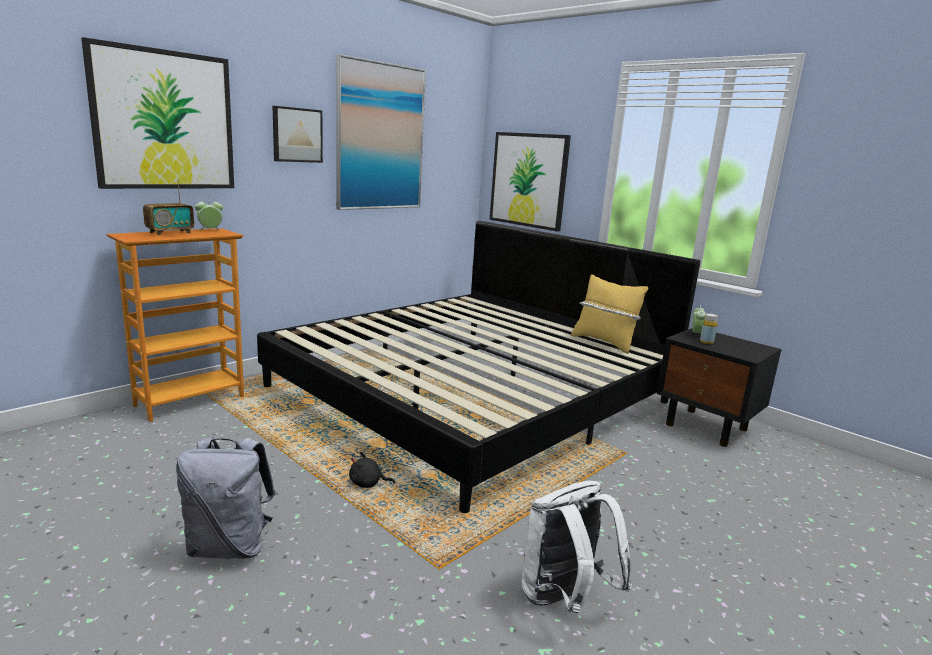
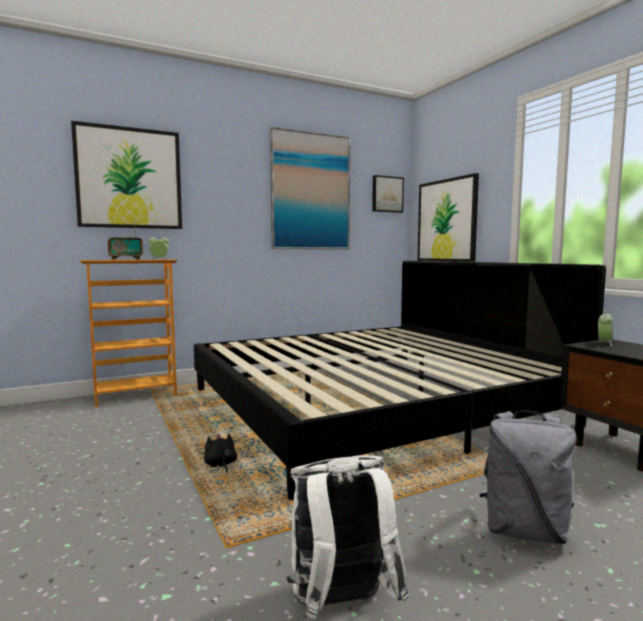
camera: 20 degrees right, 10 degrees down
(229, 546) = (63, 499): grey backpack -> grey backpack (524, 531)
(296, 135) = (236, 189): picture -> picture (387, 194)
(368, 484) = (220, 465): black plush toy -> black plush toy turned 45 degrees clockwise
(604, 342) = (508, 358): yellow pillow -> none
(706, 342) = (612, 348): yellow bottle -> none

